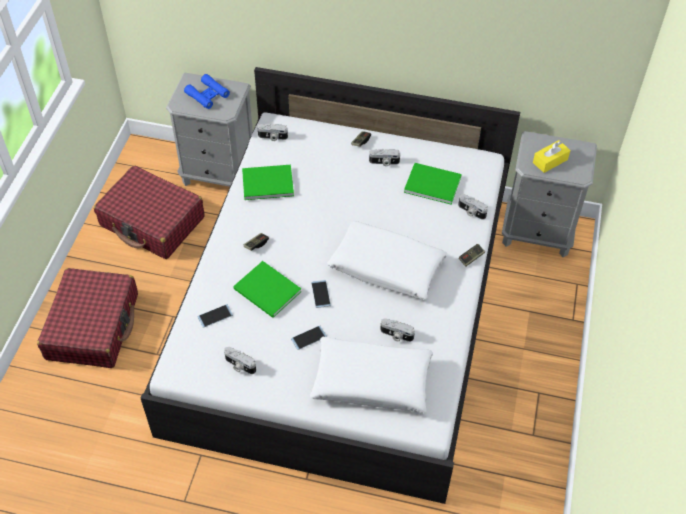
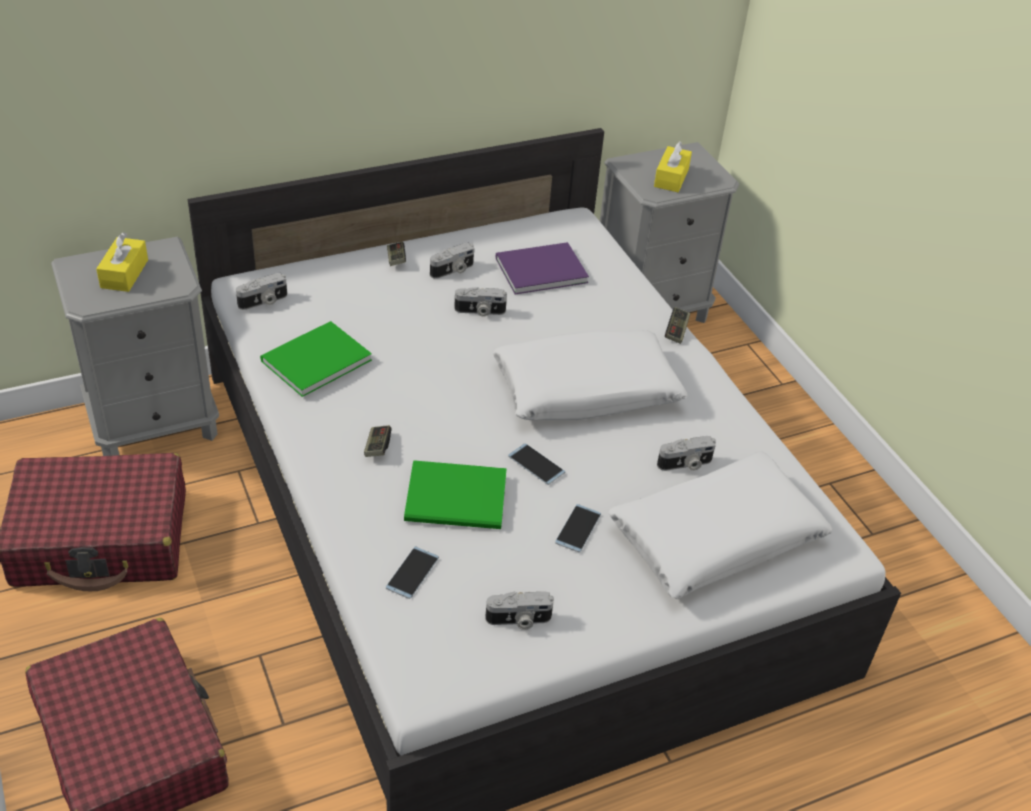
camera: 40 degrees left, 10 degrees down
(207, 95) = (124, 274): blue binoculars -> yellow tissue box
(431, 183) = (538, 269): green book -> purple book
(471, 212) = (619, 281): camera -> camera (480, 311)

